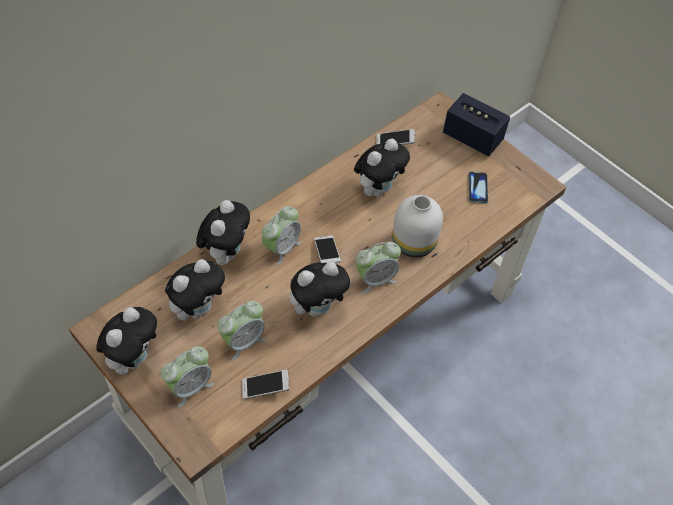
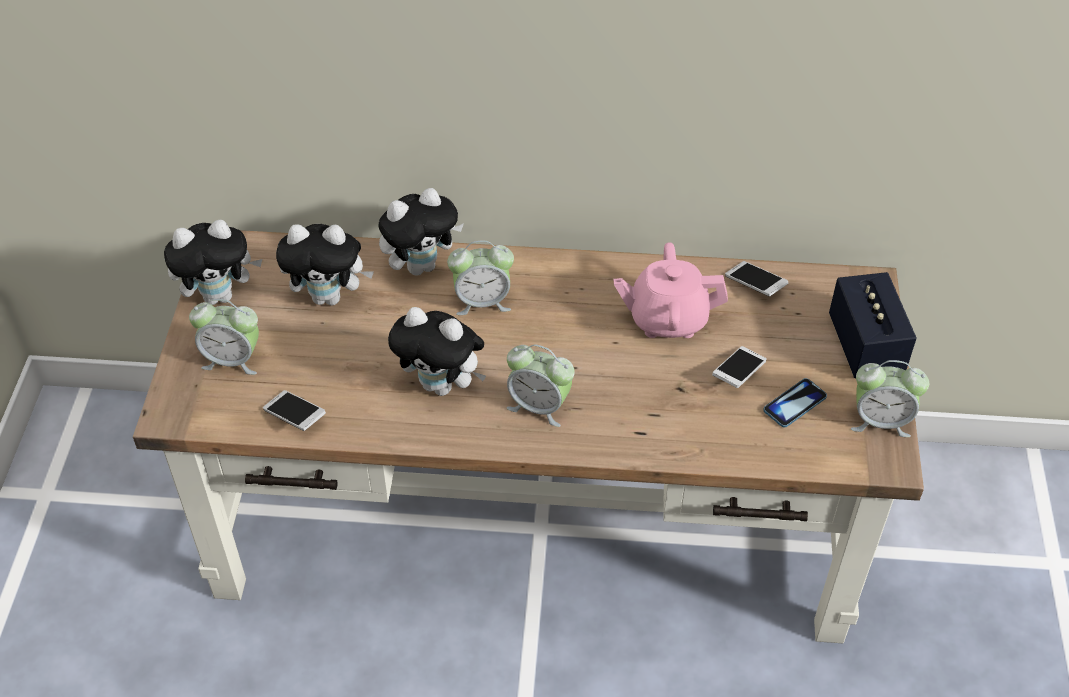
camera: 50 degrees right, 5 degrees down
(243, 341) = (330, 358): alarm clock -> alarm clock (880, 420)
(326, 254) = (521, 341): phone -> phone (738, 373)
(378, 189) = (667, 319): plush toy -> pink teapot
(415, 243) = (633, 404): white vase -> none

